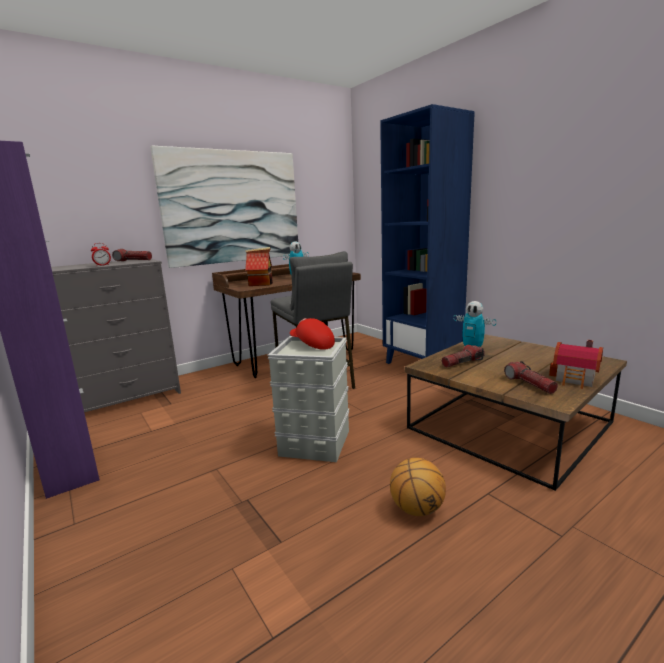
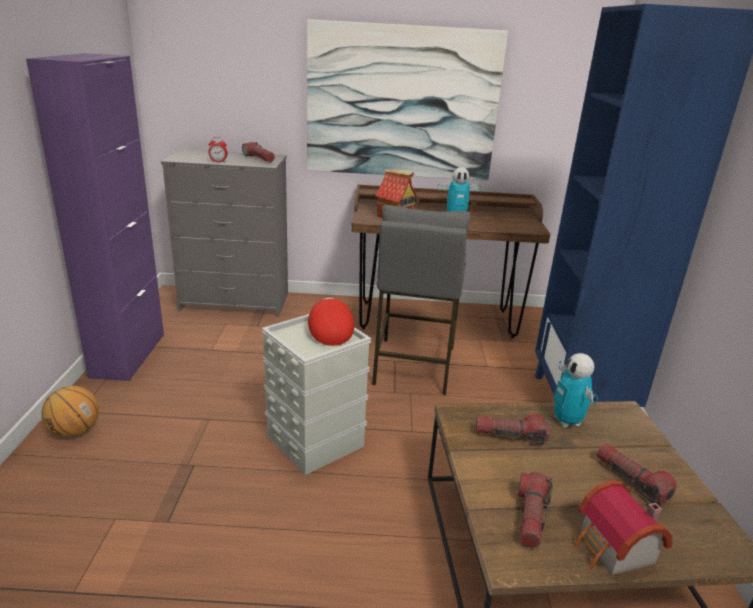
camera: 35 degrees right, 10 degrees up
(416, 509) = (302, 574): basketball -> basketball (74, 431)
(534, 356) = (631, 480): none -> flashlight

